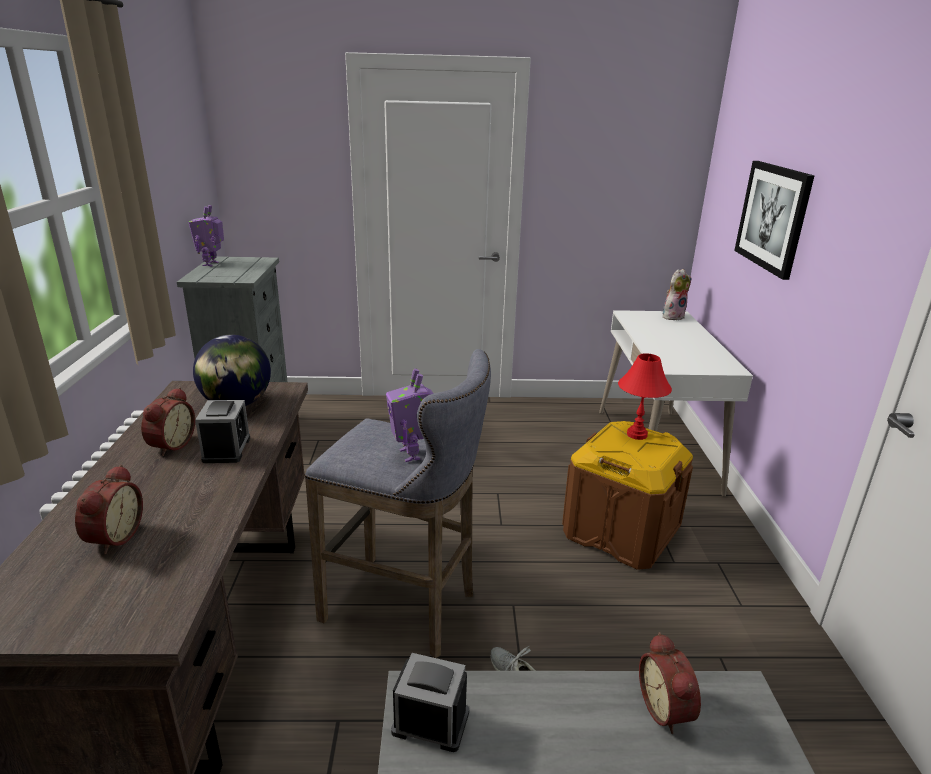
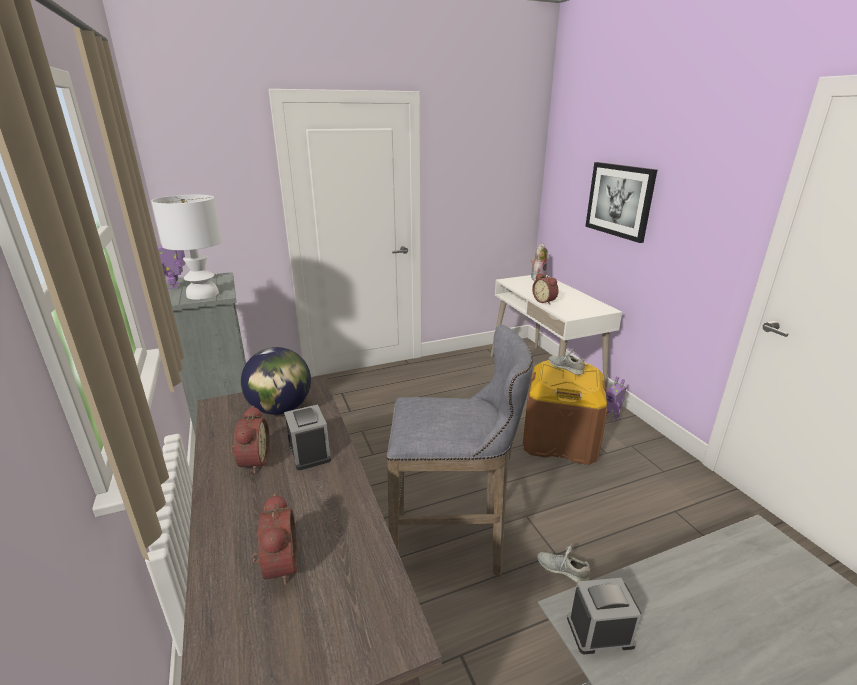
camera: 20 degrees left, 0 degrees up
(228, 275) = (203, 294): none -> white table lamp
(411, 454) = (470, 419): toy robot -> toy robot (611, 417)
(637, 434) = (565, 367): red table lamp -> grey shoe
(667, 709) = (731, 560): alarm clock -> alarm clock (545, 301)

